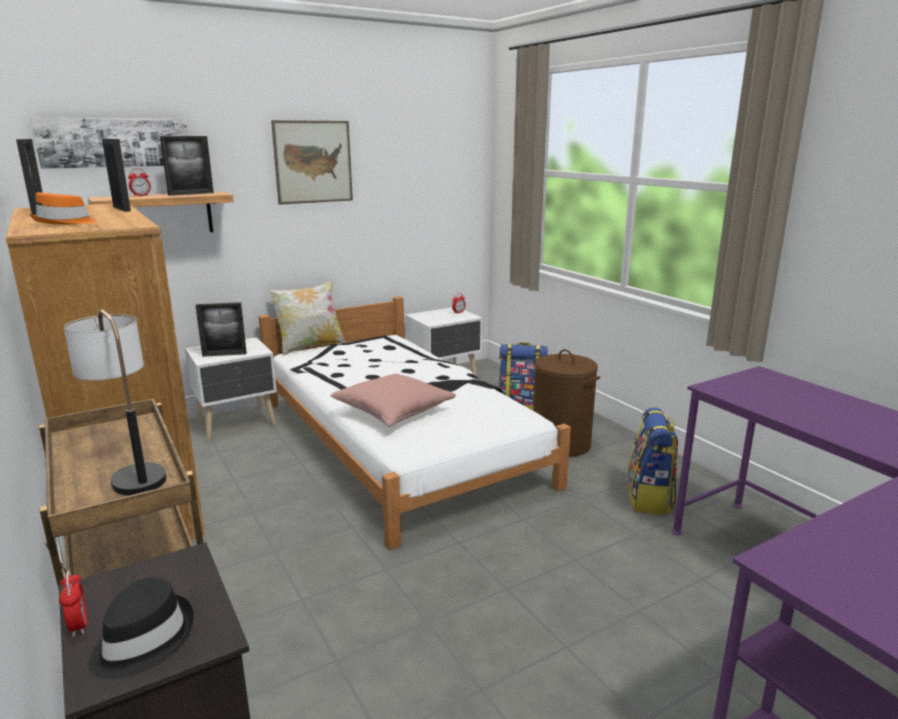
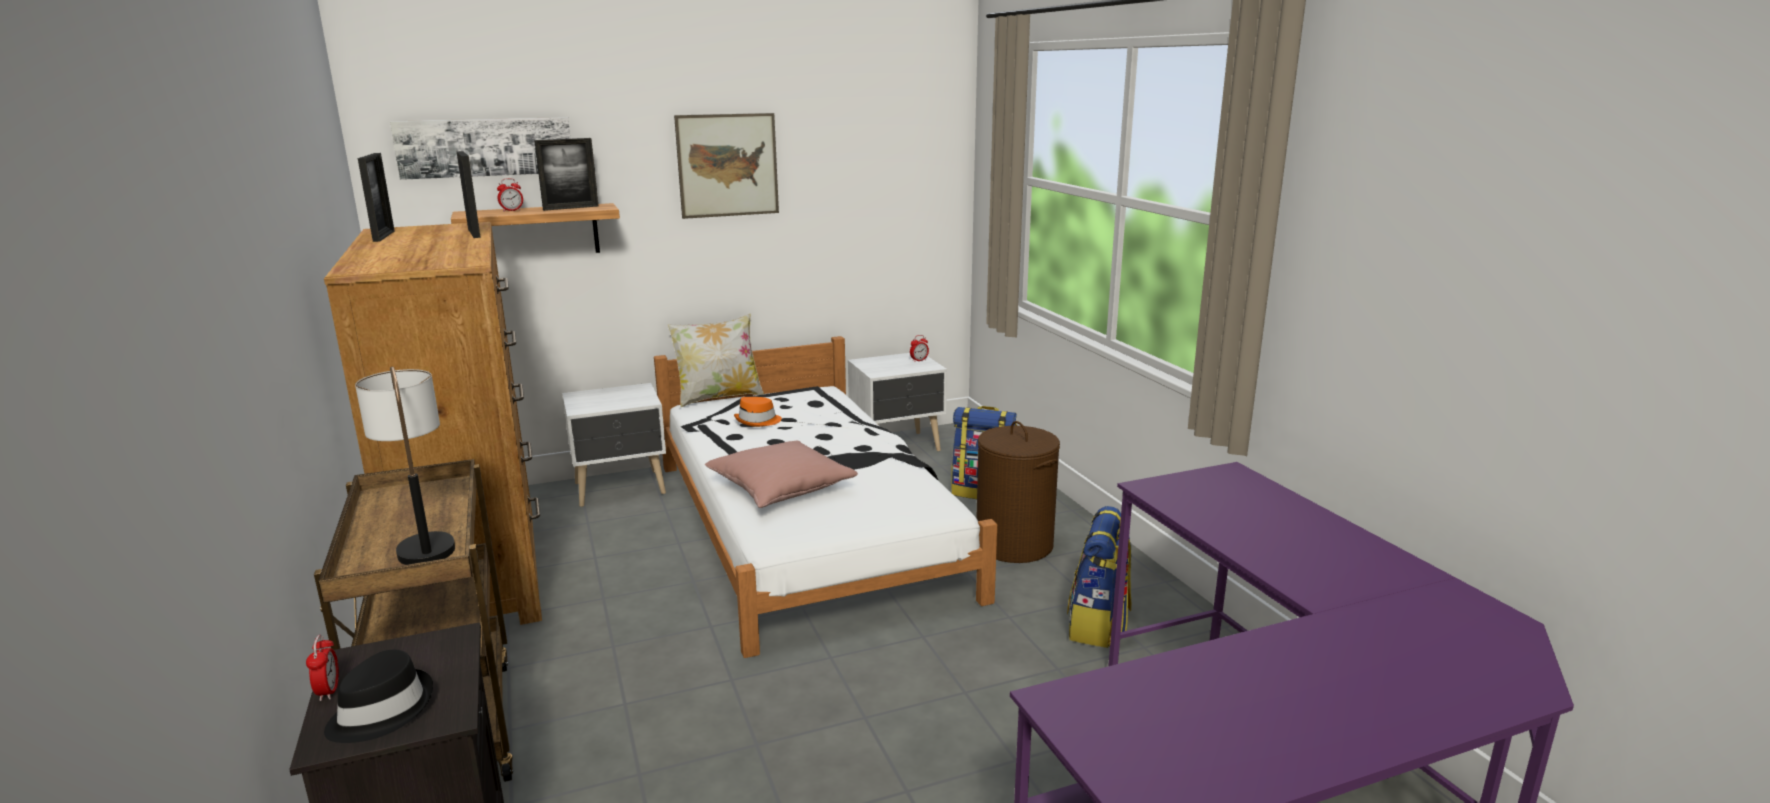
camera: 10 degrees right, 0 degrees up
(65, 223) = (396, 256): orange hat -> orange hat (758, 421)
(224, 354) = (604, 404): picture frame -> none

